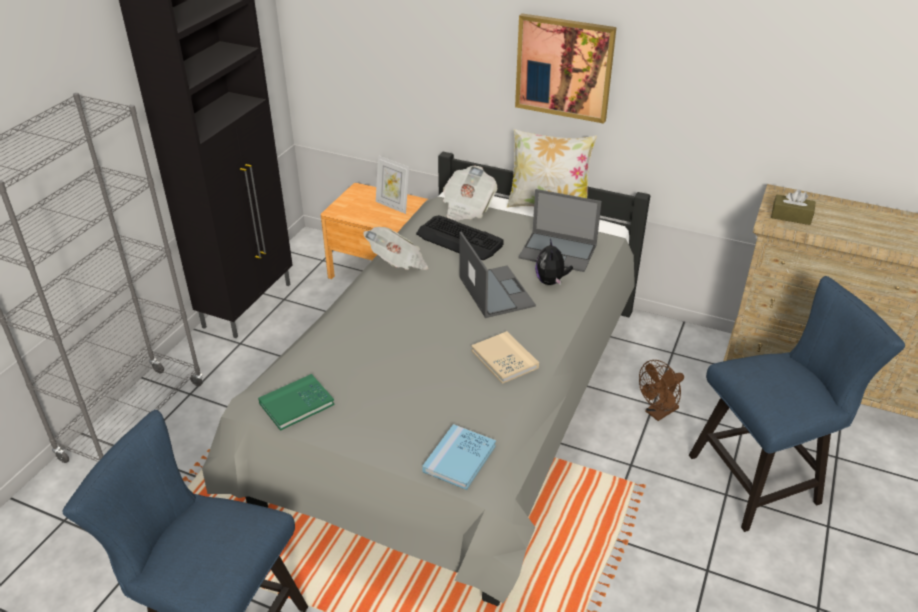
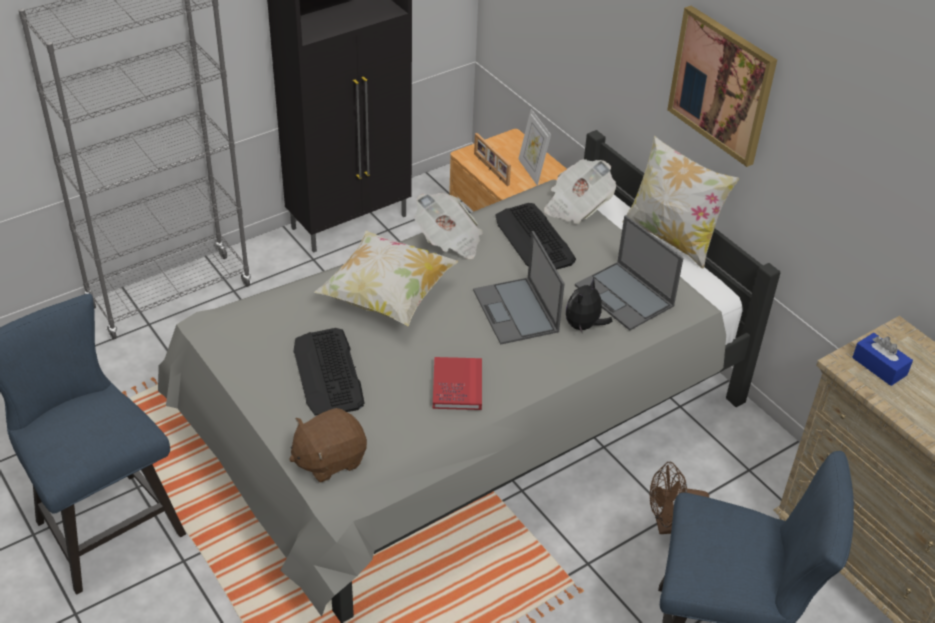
camera: 30 degrees right, 5 degrees up
(296, 404) = (238, 342): green book -> none
(361, 215) = (490, 169): none -> picture frame
(388, 320) = (387, 297): none -> pillow
(396, 394) = (328, 373): none -> keyboard
(459, 459) = (329, 459): blue book -> brown plush toy
(495, 291) = (516, 311): laptop -> laptop turned 150 degrees clockwise
(504, 359) = (457, 386): beige book -> red book
(791, 216) = (879, 366): brown tissue box -> blue tissue box

